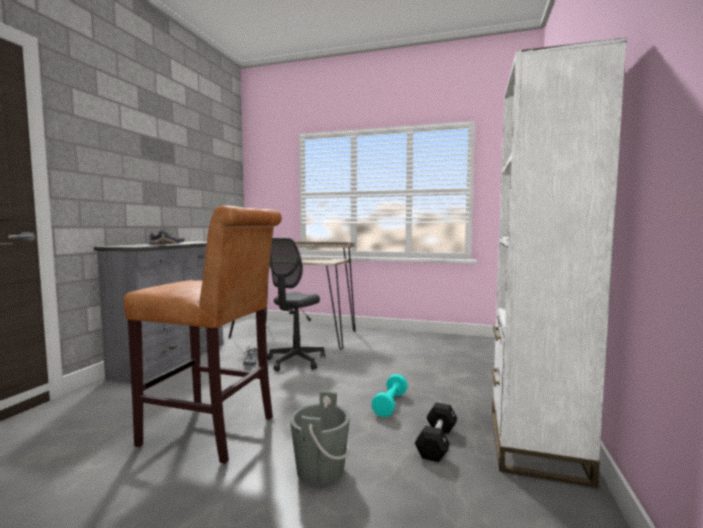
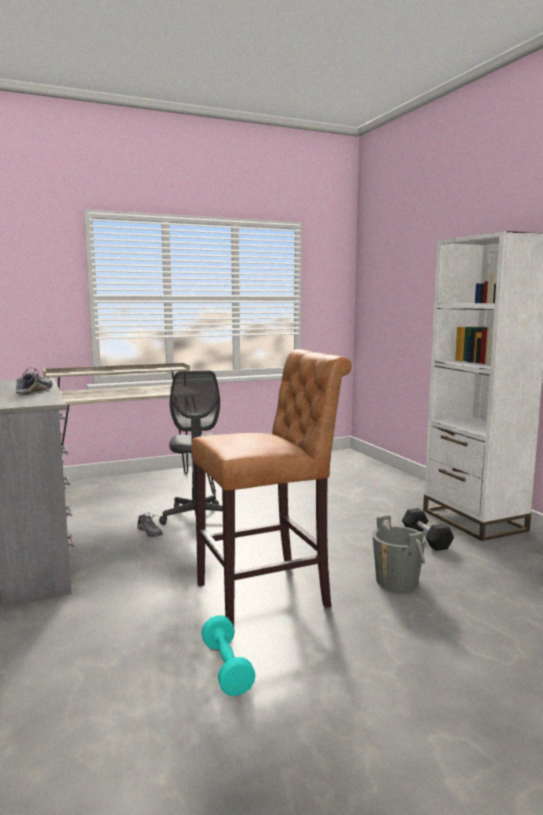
camera: 40 degrees left, 5 degrees up
(390, 404) = (353, 526): turquoise dumbbell -> turquoise dumbbell (227, 668)

